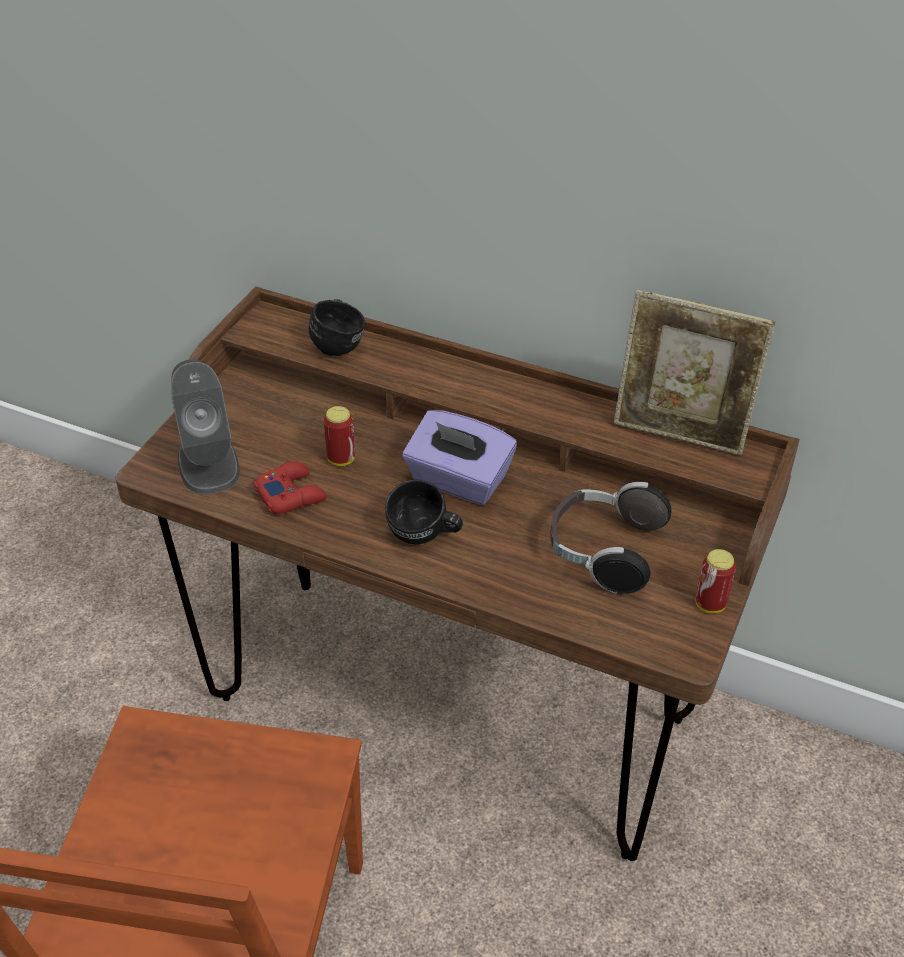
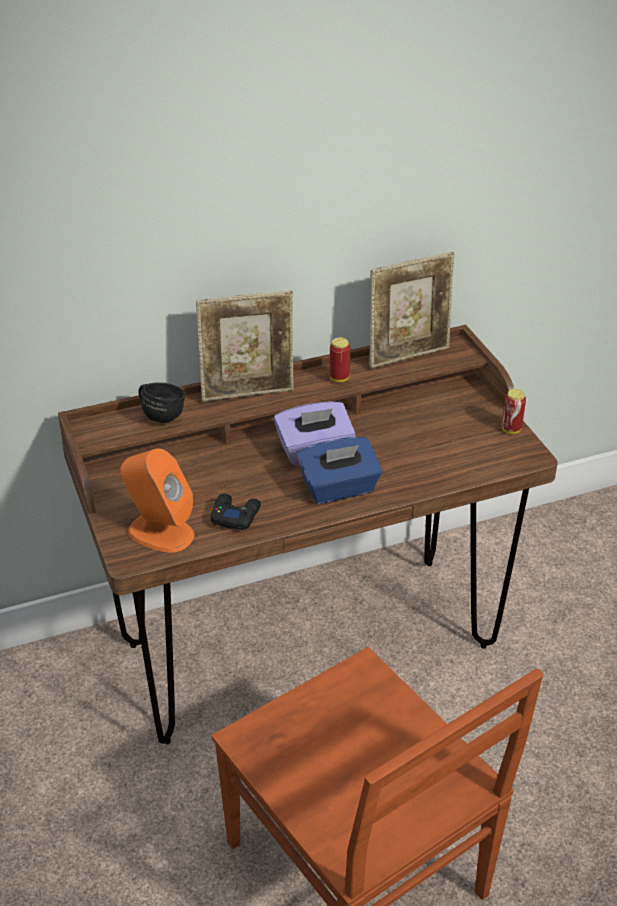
camera: 45 degrees left, 5 degrees down
(208, 463) = (160, 532): grey speaker -> orange speaker
(291, 494) = (235, 515): red game controller -> black game controller
(341, 459) = (235, 481): can -> can (339, 378)
(424, 537) = (339, 488): black mug -> blue tissue box
(449, 372) = (248, 393): none -> picture frame
(603, 551) = (433, 438): headphones -> none

